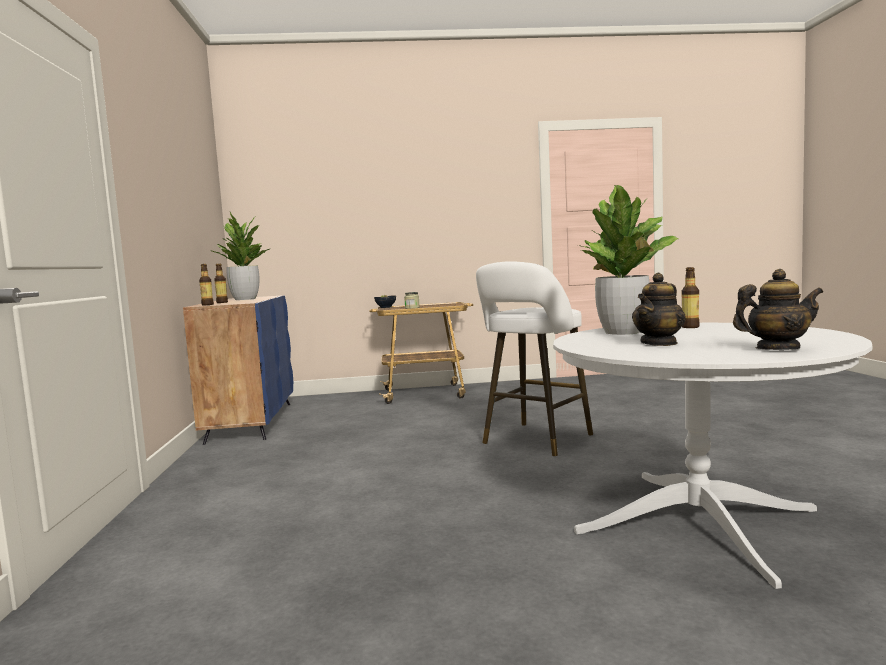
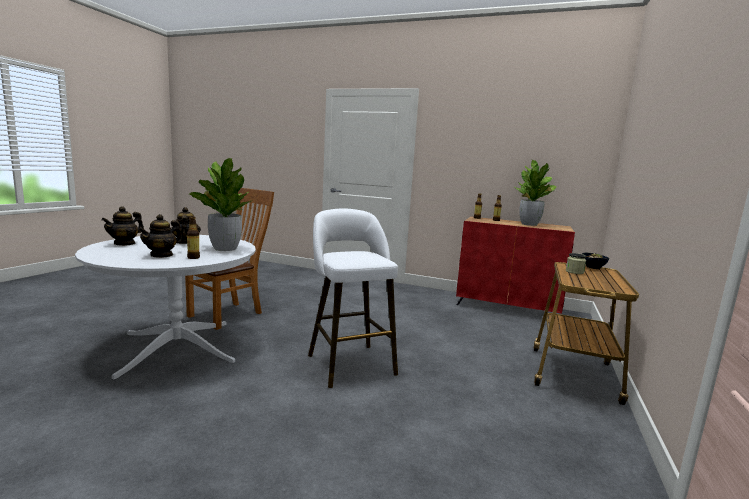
camera: 115 degrees right, 5 degrees up
(251, 422) = (507, 307): blue cabinet -> red cabinet
(532, 552) = (230, 314): none -> brown chair
(728, 331) = (162, 255): none -> teapot

